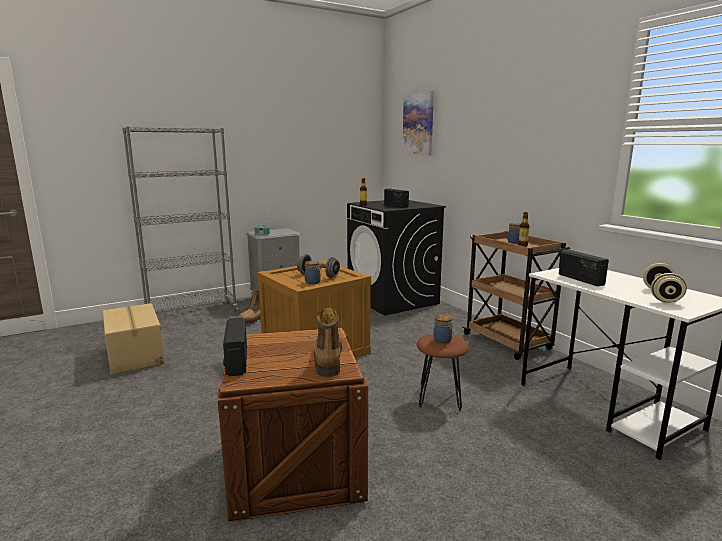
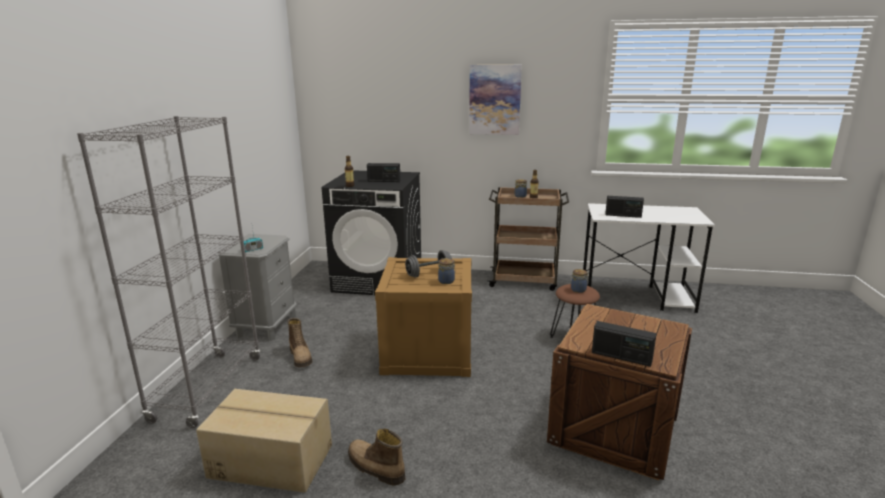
camera: 50 degrees left, 5 degrees up
(327, 358) = (646, 325): boot -> boot (375, 468)
(418, 124) = (362, 87): picture -> picture (494, 100)
(661, 296) = (673, 214): beige dumbbell -> none

